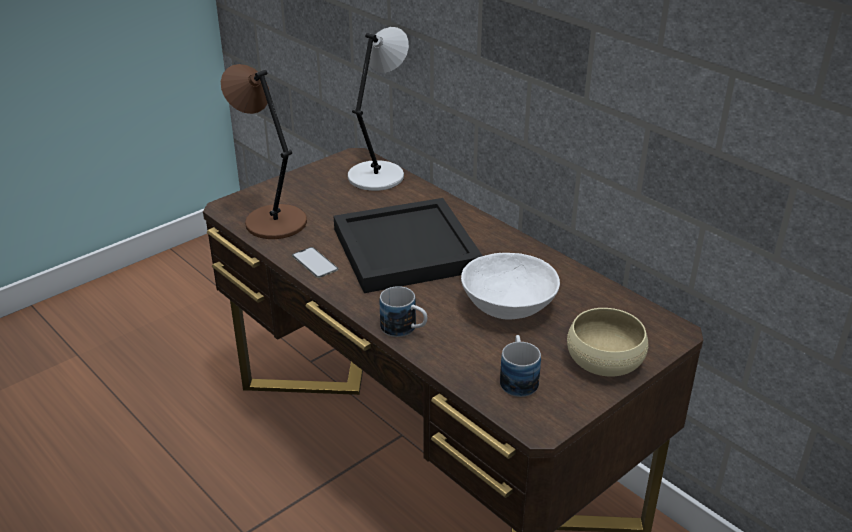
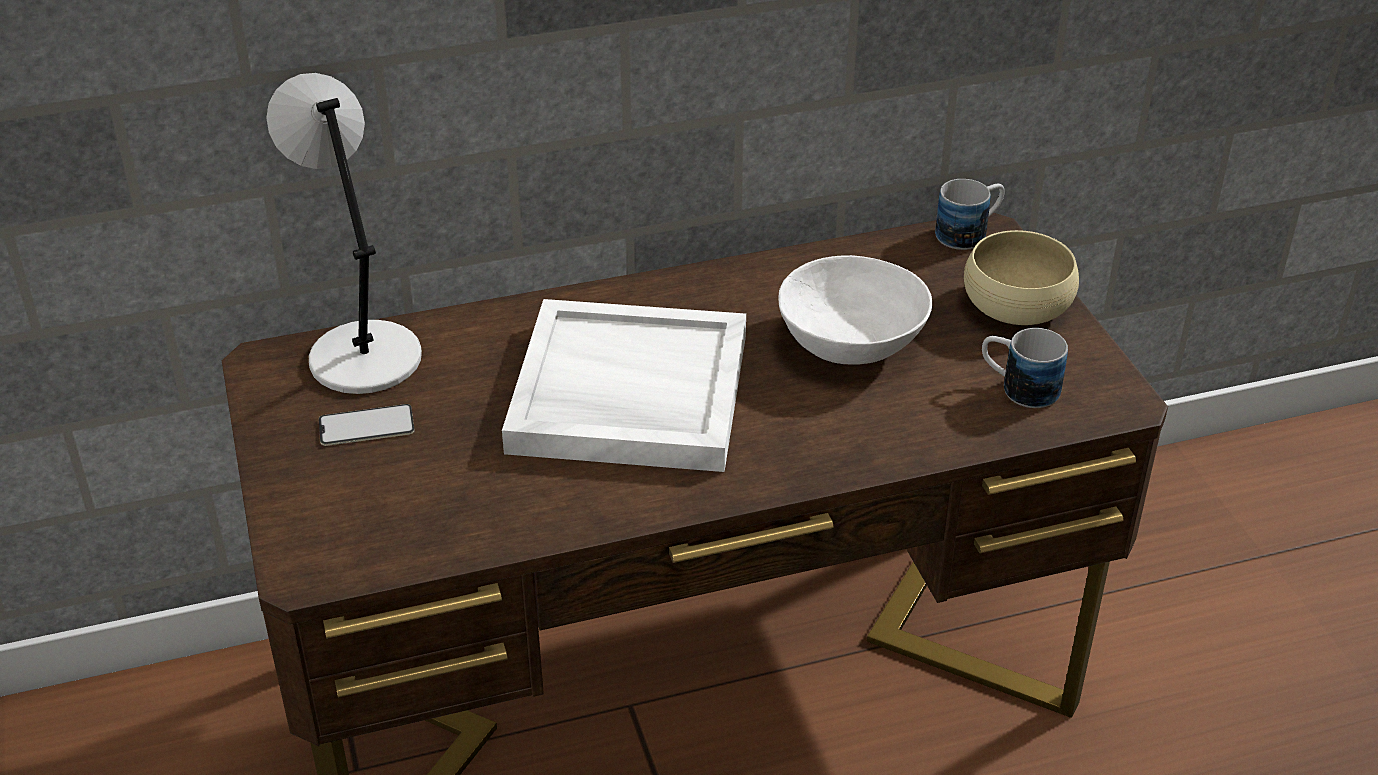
camera: 65 degrees left, 5 degrees up
(273, 222) = (415, 522): brown table lamp -> none
(315, 263) = (594, 503): phone -> phone (366, 426)
(404, 249) = (627, 394): black tray -> white tray
(405, 329) = (848, 456): mug -> mug (969, 233)

